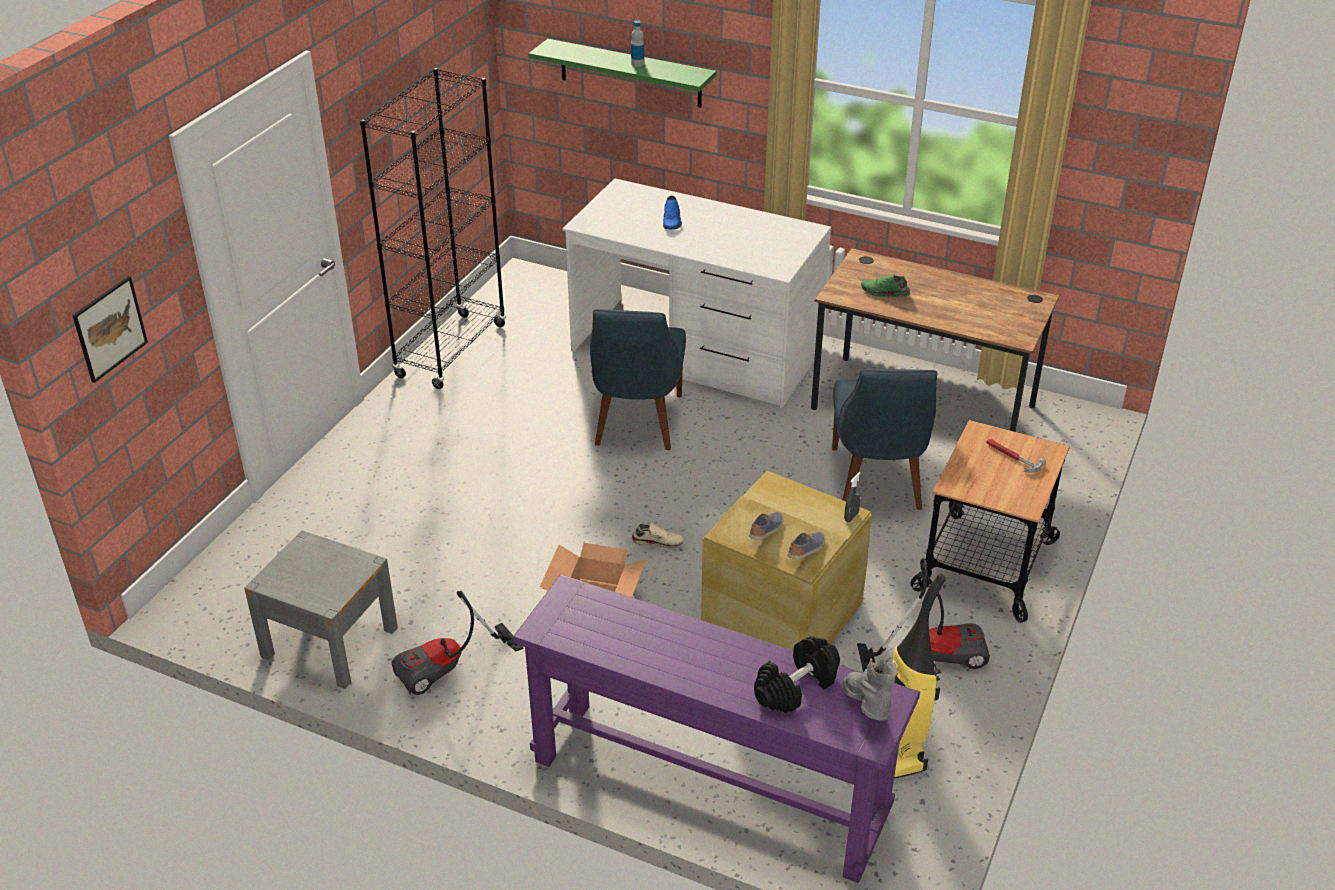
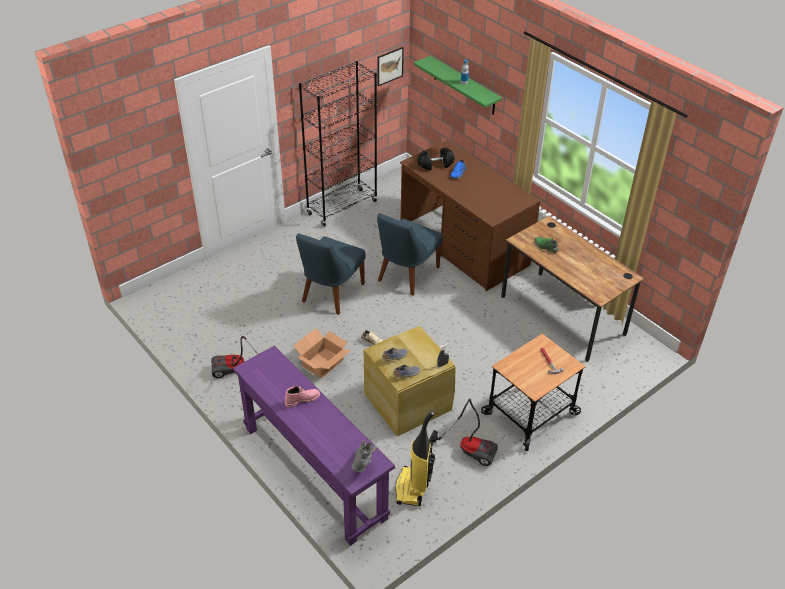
camera: 25 degrees right, 5 degrees up
(109, 328) = (126, 164): picture -> picture (390, 66)
(330, 642) = (195, 339): grey nightstand -> none
(680, 644) = (302, 399): none -> pink boot
(696, 351) = (463, 245): white desk -> brown desk
(796, 688) = (338, 440): black dumbbell -> black dumbbell (435, 165)
(877, 482) = (506, 348): blue chair -> blue chair (331, 294)

